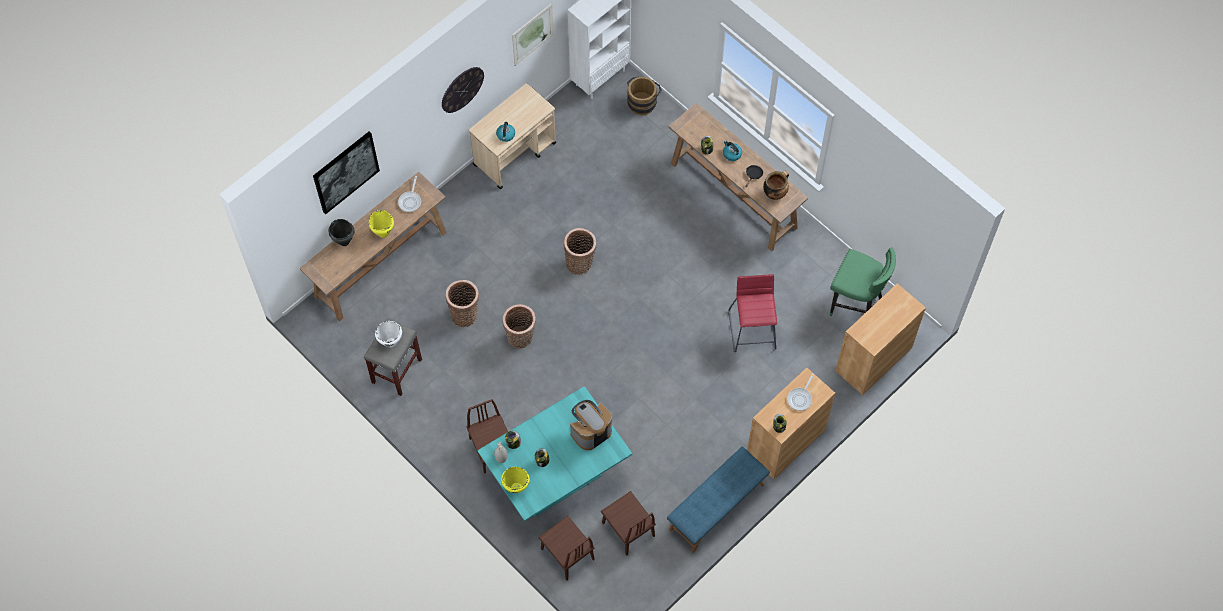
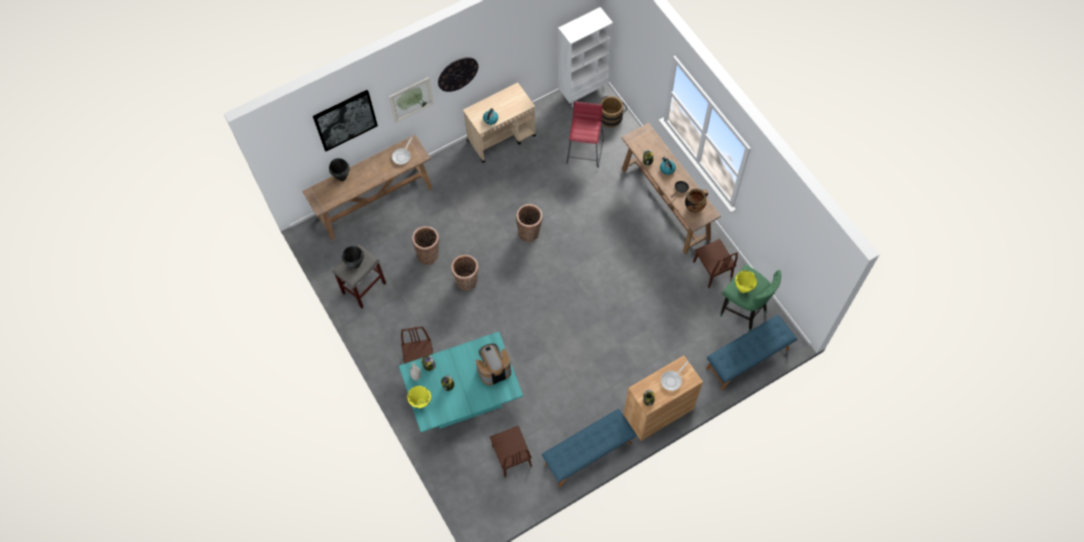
camera: 15 degrees right, 0 degrees up
(383, 233) = (374, 177): yellow cooking pot -> yellow cooking pot (743, 289)
(391, 343) = (356, 264): white cooking pot -> black cooking pot
(532, 34) = (525, 41): picture -> picture (411, 100)
(567, 554) = (457, 465): brown chair -> brown chair (712, 269)
(752, 330) = (654, 314): red stool -> red stool (584, 151)
(873, 359) = (747, 359): brown cabinet -> blue bench

